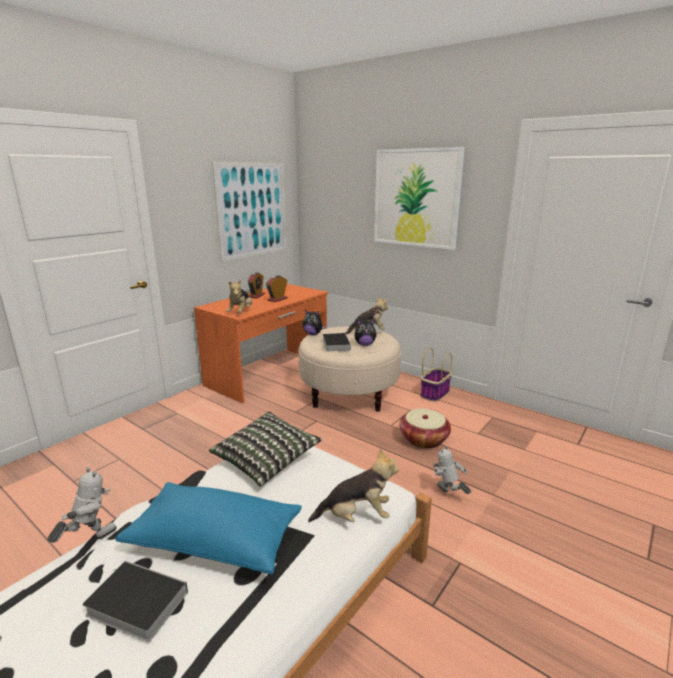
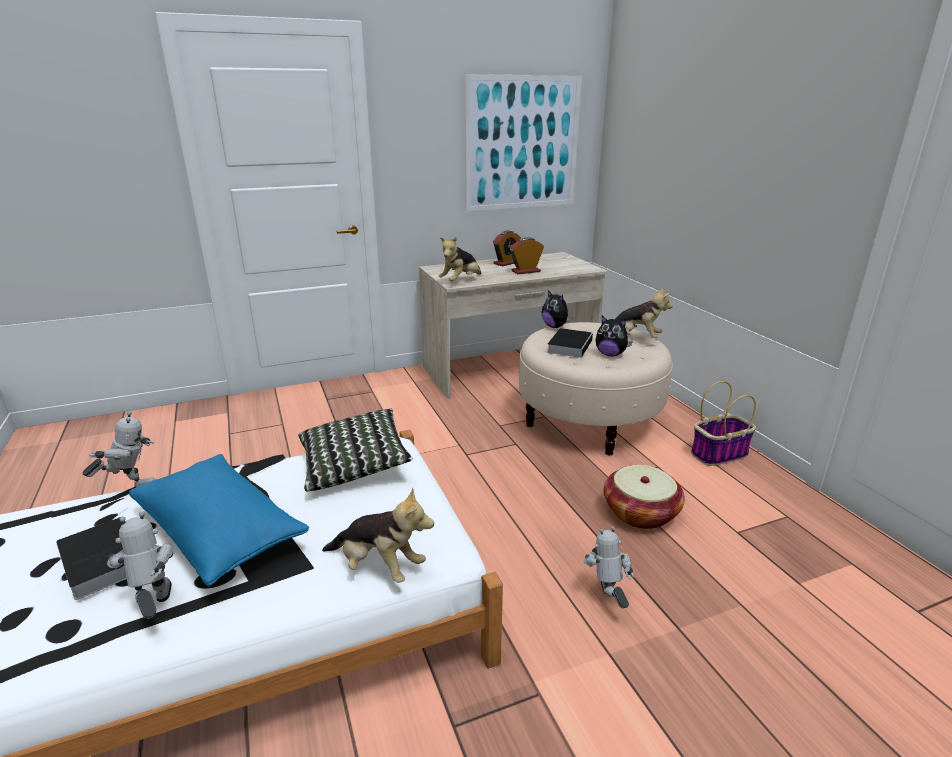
camera: 30 degrees right, 5 degrees up
(226, 614) = (156, 608): none -> toy robot
(269, 373) = (509, 370): orange desk -> beige desk
(416, 198) = (750, 132): picture -> none

